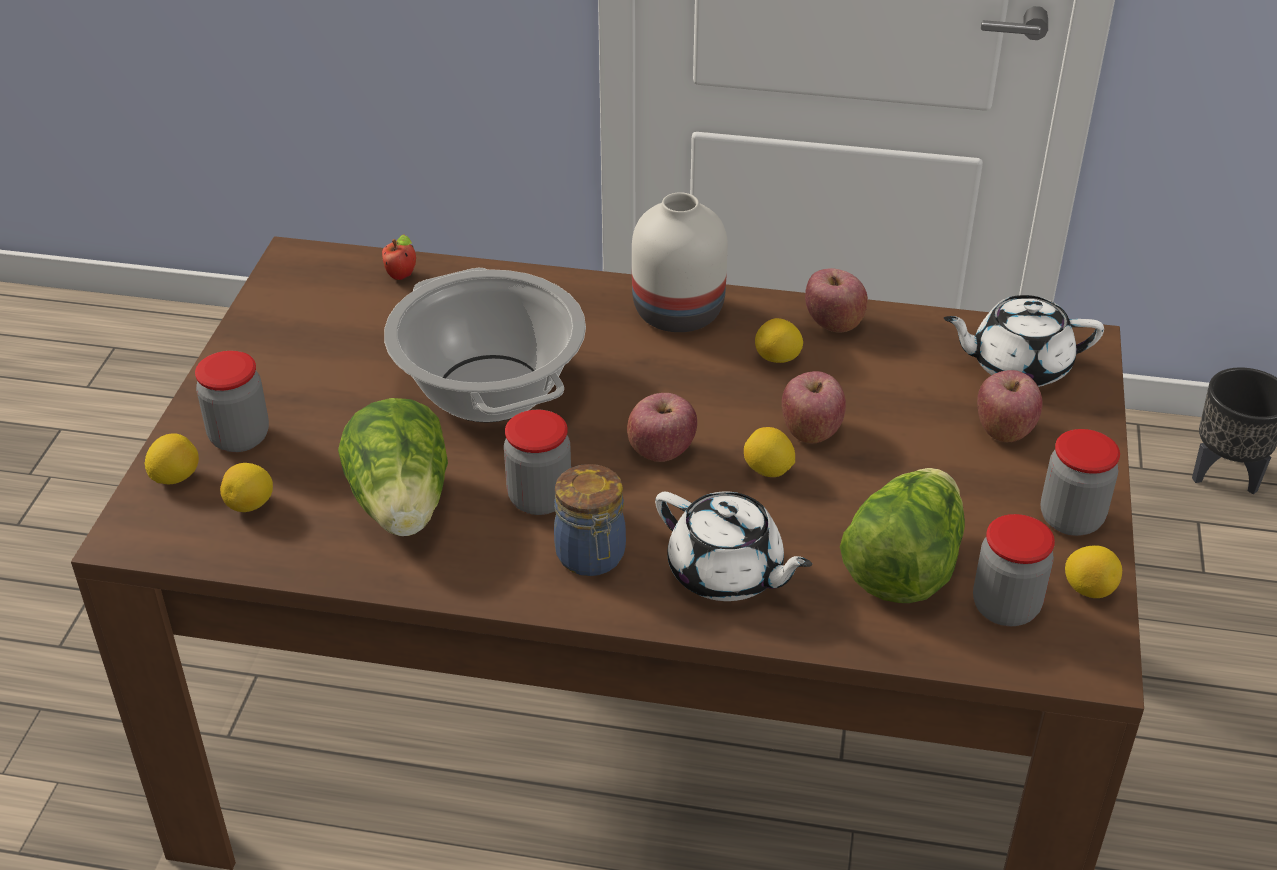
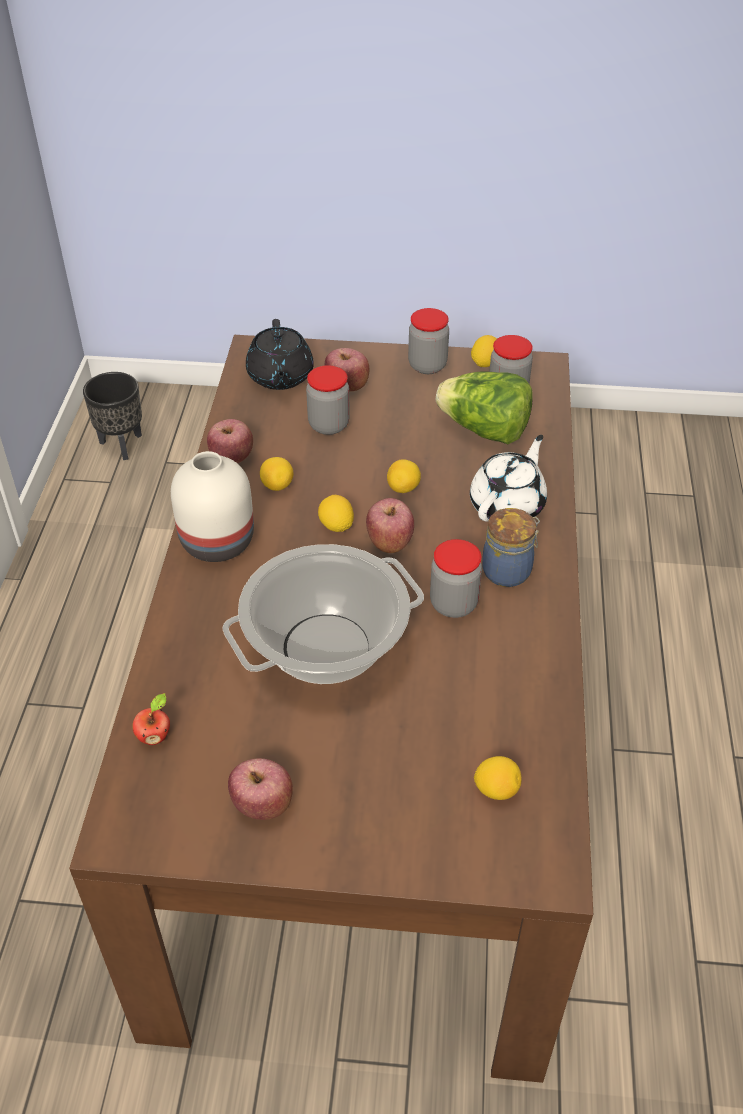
camera: 95 degrees left, 5 degrees up
(175, 477) = (471, 857): lemon -> lemon (336, 526)
(239, 437) = (409, 819): jar -> jar (328, 425)
(402, 506) = (477, 684): lettuce -> none
(811, 431) = (358, 469): apple -> apple (262, 805)
(1018, 366) = (280, 377): white teapot -> black teapot

